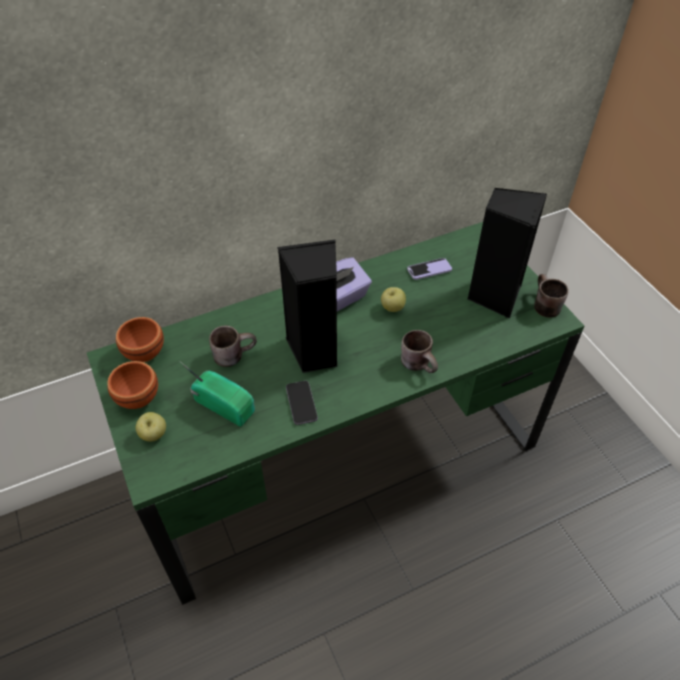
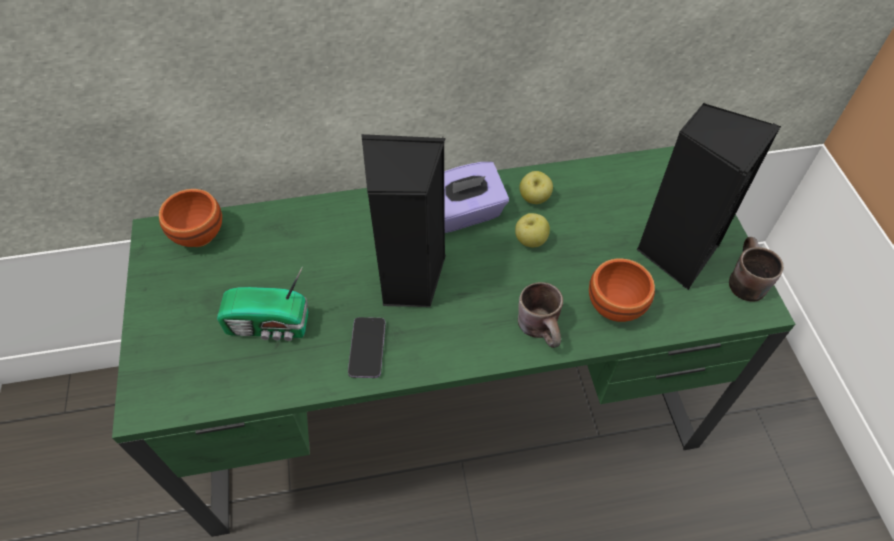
camera: 15 degrees right, 5 degrees up
(139, 397) = (172, 293): brown bowl -> brown bowl (616, 306)
(154, 435) = (171, 347): apple -> apple (534, 199)
(224, 404) = (270, 326): radio -> radio turned 135 degrees clockwise
(233, 353) = (305, 259): brown mug -> none
(429, 270) = (597, 197): phone -> none

